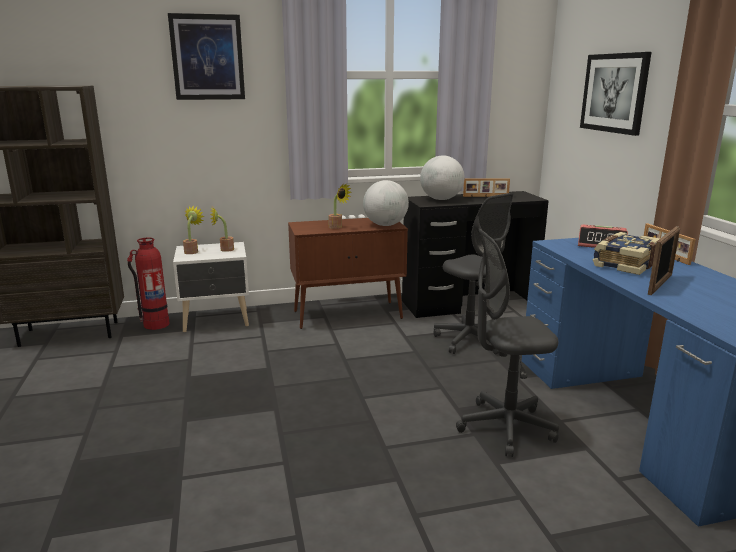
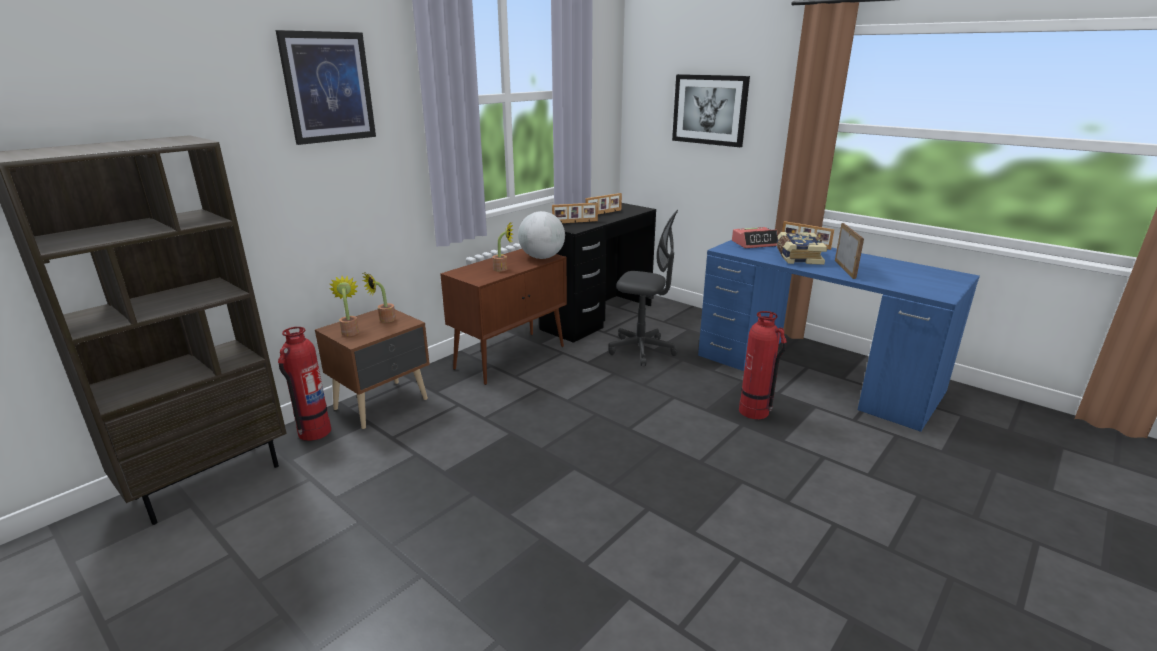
camera: 35 degrees left, 5 degrees up
(217, 320) = (383, 404): white nightstand -> brown nightstand
(441, 199) = (575, 222): globe -> picture frame
(505, 427) = (754, 411): grey office chair -> fire extinguisher

